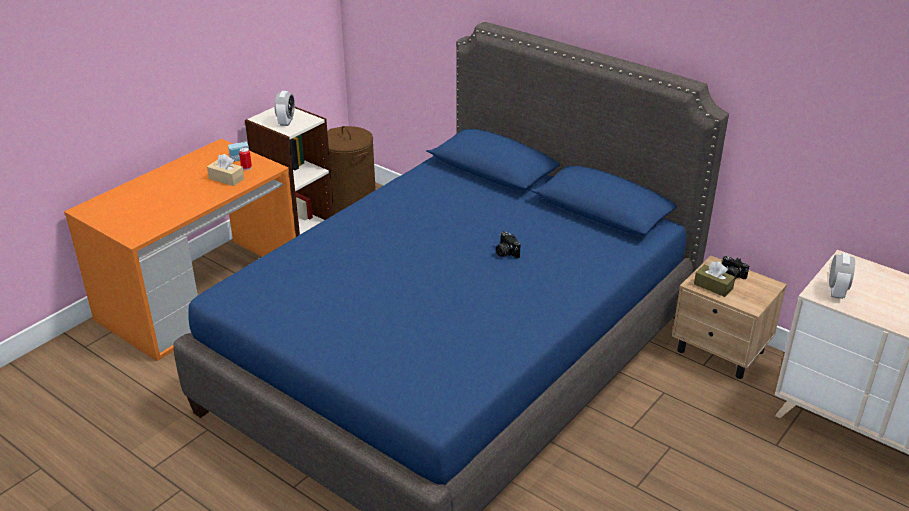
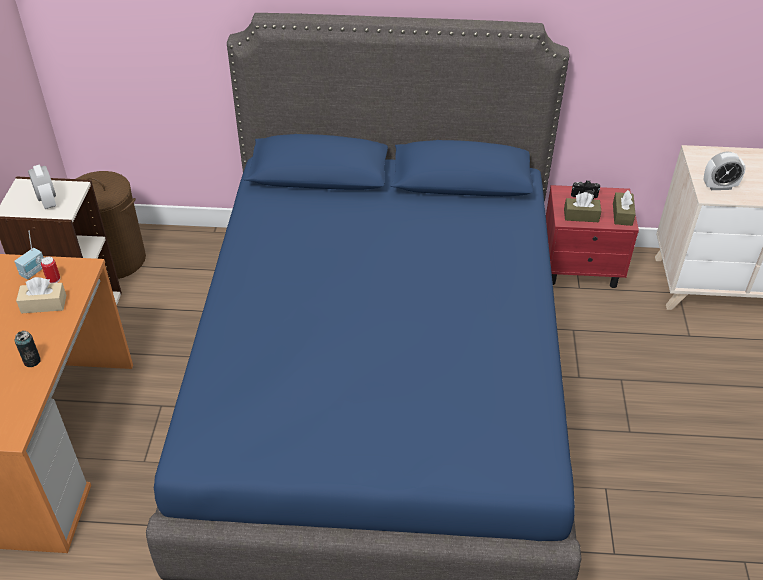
camera: 35 degrees left, 10 degrees up
(187, 205) = (32, 361): none -> can
(506, 253) = (425, 265): camera -> none
(721, 351) = (581, 268): beige nightstand -> red nightstand
(755, 299) = (622, 214): none -> brown tissue box
(836, 291) = (719, 186): alarm clock -> alarm clock turned 105 degrees clockwise

